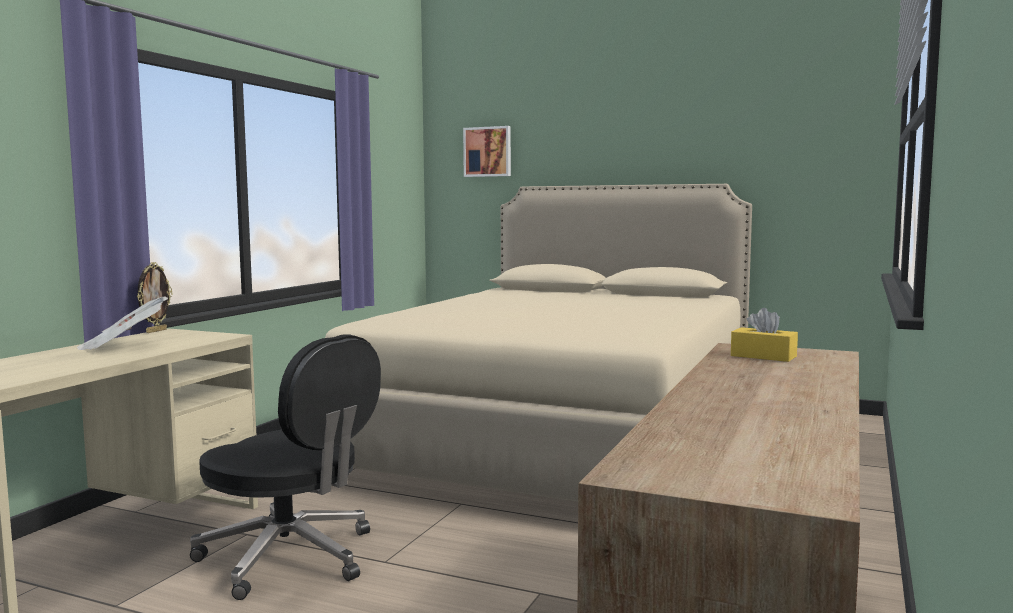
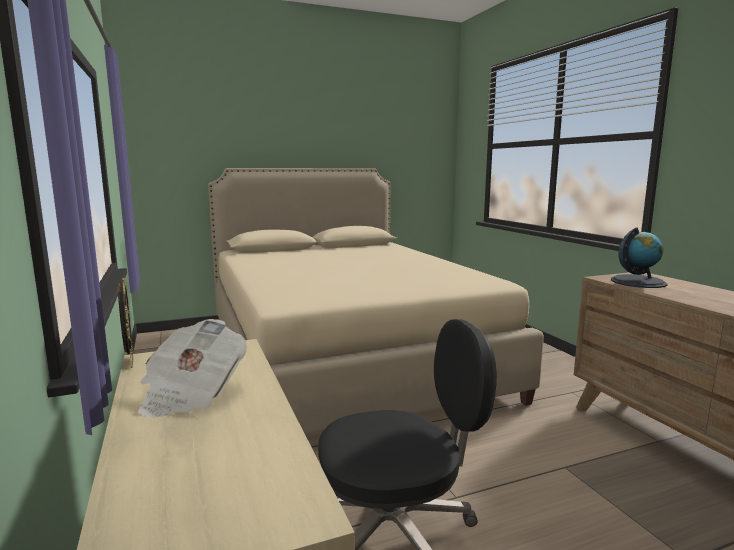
camera: 45 degrees left, 5 degrees up
(488, 152) = (185, 138): picture -> none
(763, 356) = (638, 282): yellow tissue box -> globe

